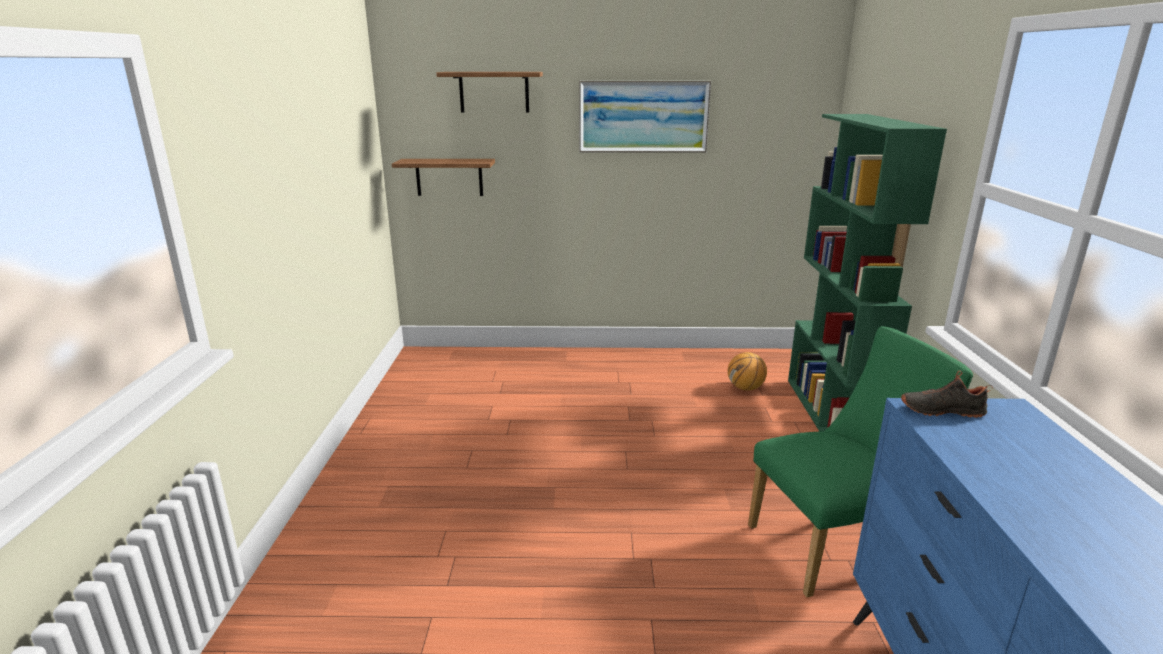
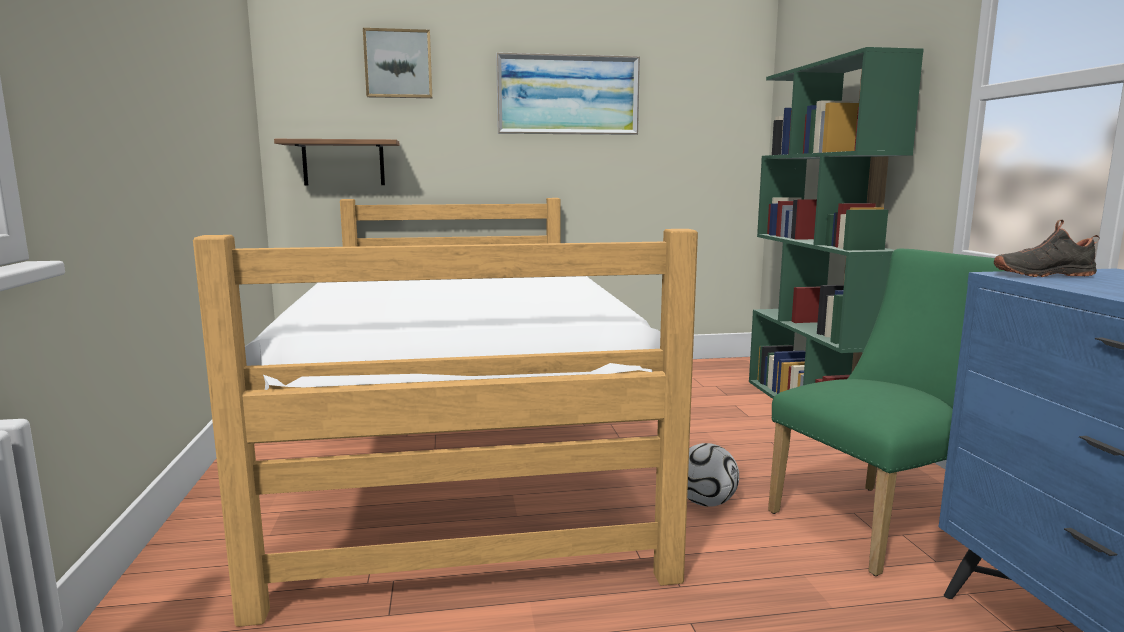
camera: 10 degrees left, 10 degrees down
(494, 92) = (398, 64): shelf -> picture
(530, 431) = (463, 443): none -> bed
(701, 511) = (706, 502): none -> football
(745, 388) = (705, 390): basketball -> none

